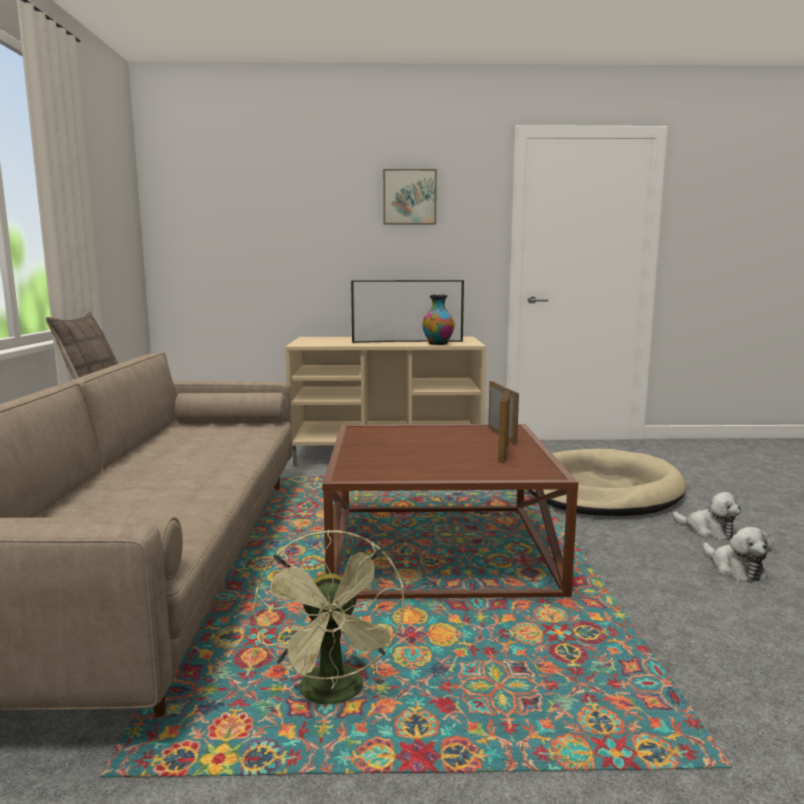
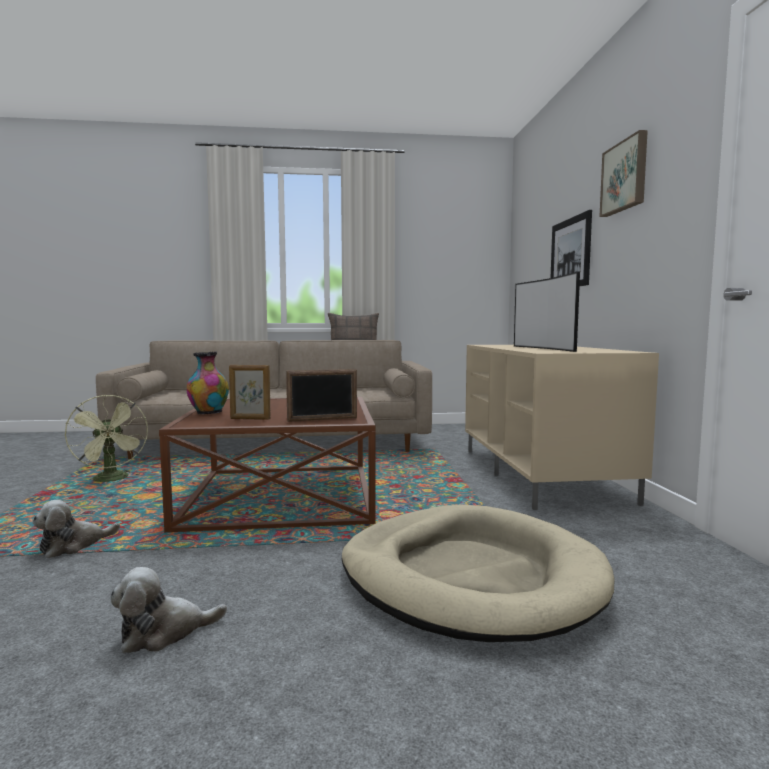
camera: 85 degrees right, 5 degrees down
(320, 246) = (570, 253): none -> picture
(335, 695) = (112, 480): green fan -> green fan turned 105 degrees counterclockwise
(438, 344) = (531, 350): vase -> vase (208, 413)
(708, 531) = (301, 641): plush toy -> plush toy (74, 545)

